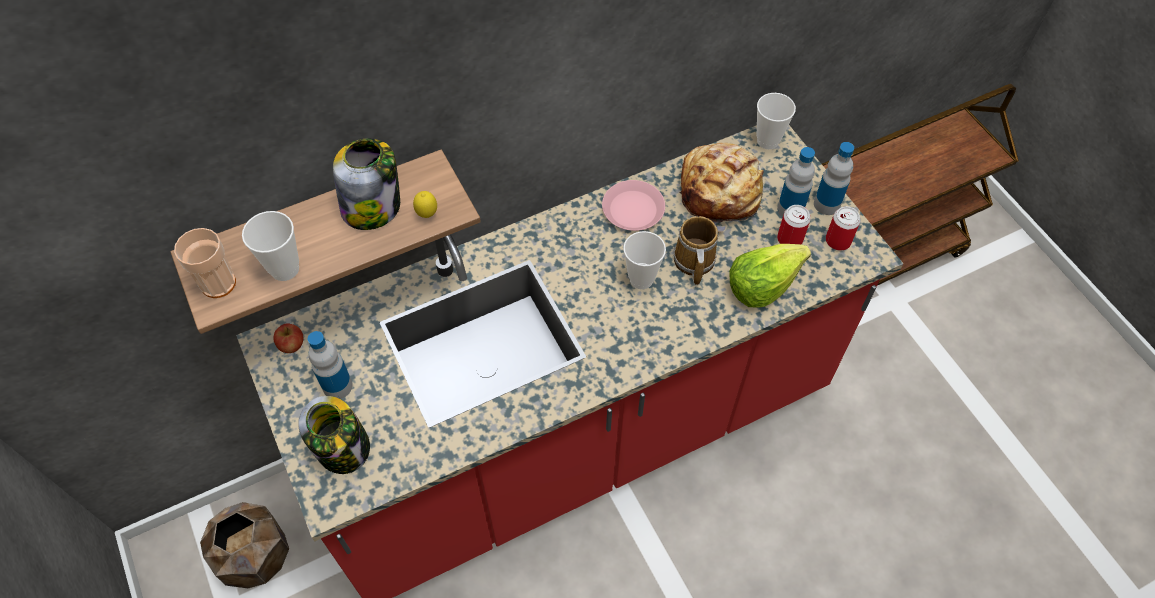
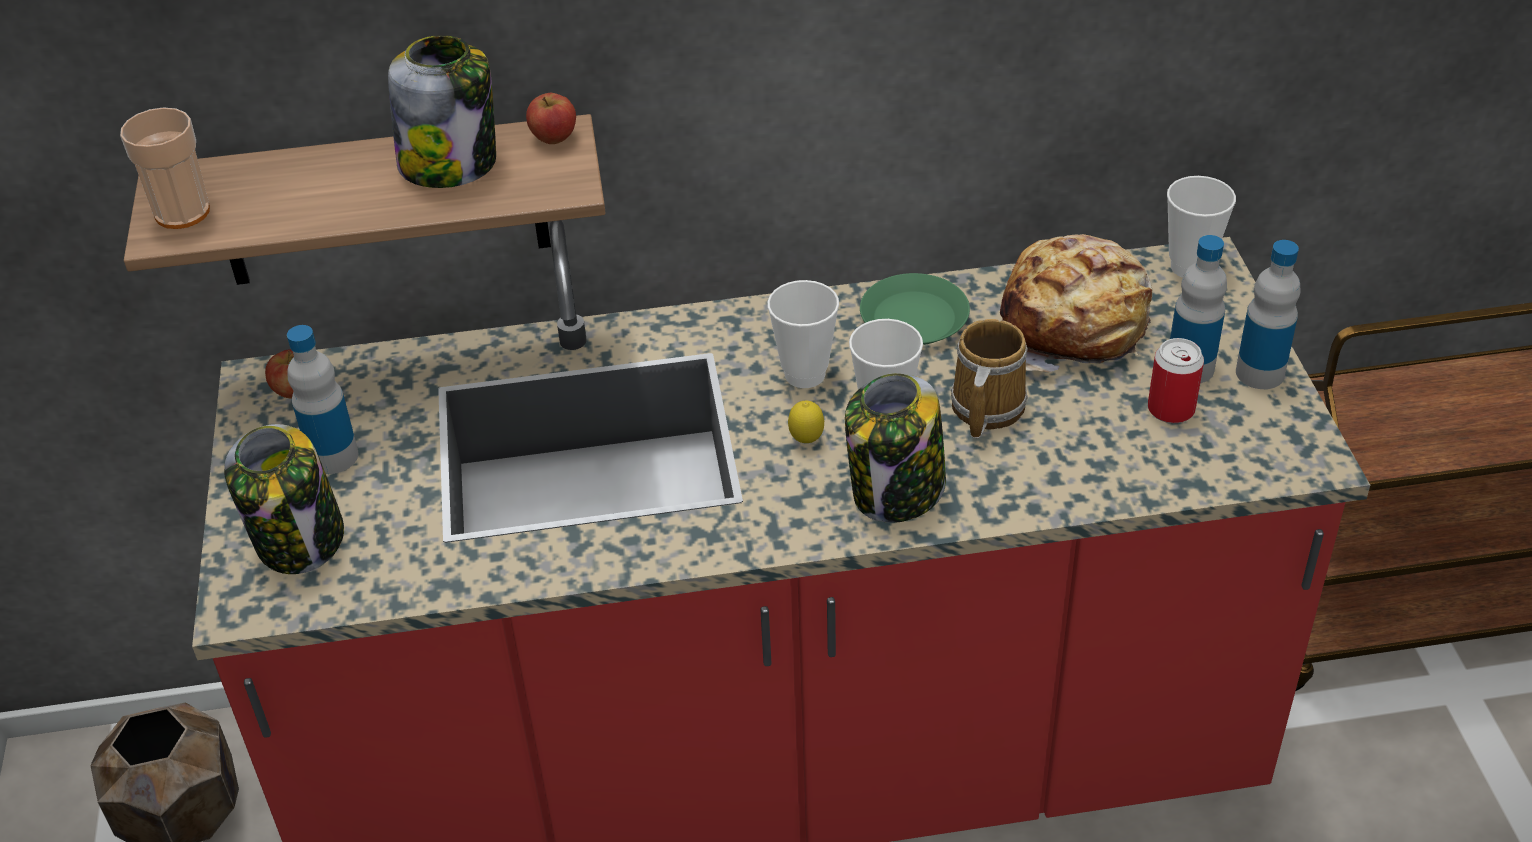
camera: 20 degrees right, 15 degrees down
(285, 269) = (284, 213): cup -> cup (805, 374)
(427, 215) = (526, 186): lemon -> lemon (806, 441)
(428, 173) = (554, 138): none -> apple
(633, 210) = (914, 319): pink plate -> green plate
(666, 329) = (896, 492): none -> jar
(762, 284) = (1094, 463): lettuce -> none
(838, 241) = (1259, 428): can -> none

